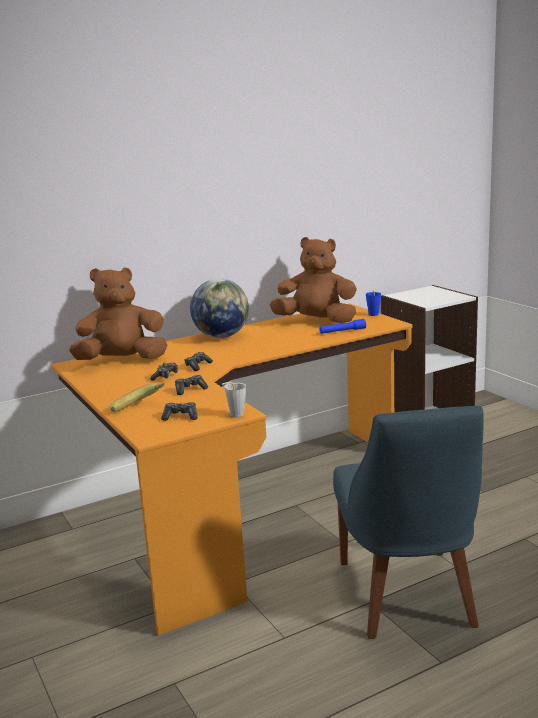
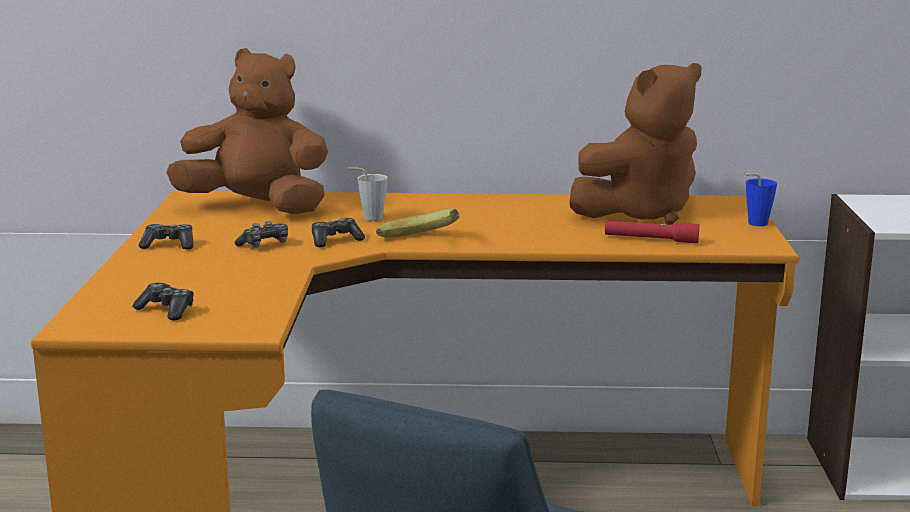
camera: 30 degrees right, 0 degrees up
(140, 409) = (144, 283): banana -> banana (422, 242)
(190, 389) = (256, 273): game controller -> game controller (169, 245)
(221, 336) = (453, 204): globe -> none
(234, 415) = (235, 330): grey cup -> grey cup (368, 218)
(316, 321) = (639, 213): brown plush toy -> brown plush toy turned 105 degrees clockwise
(342, 331) = (651, 239): blue flashlight -> red flashlight

